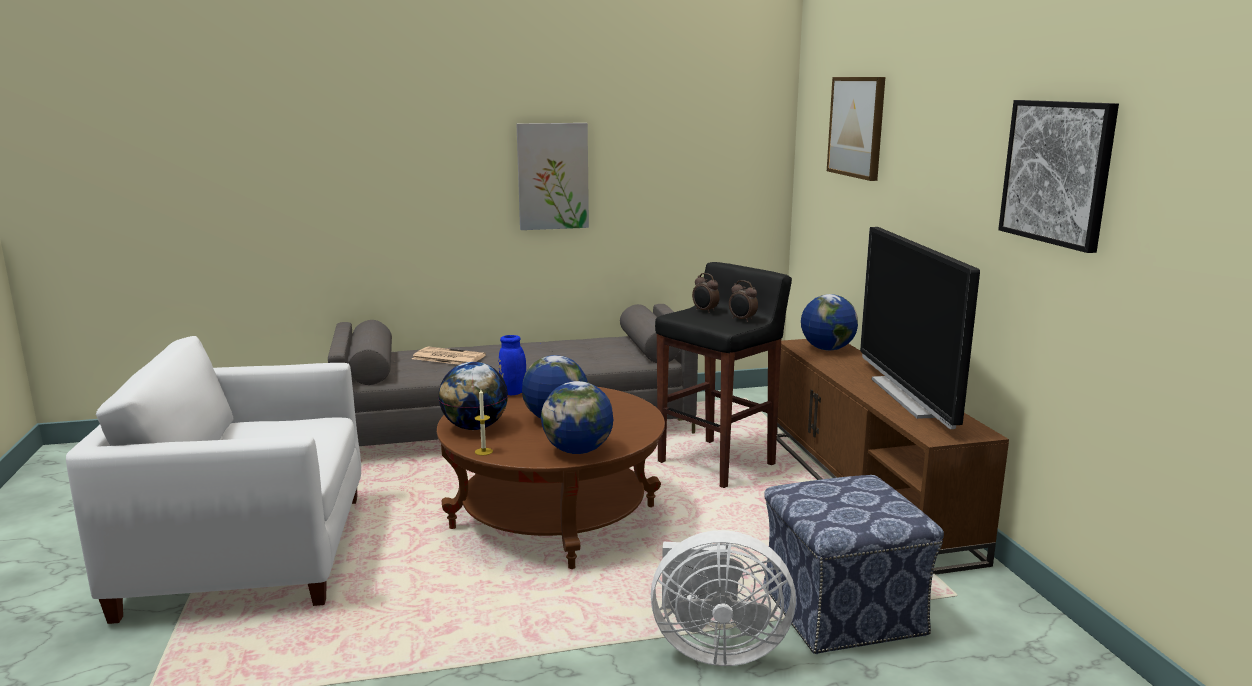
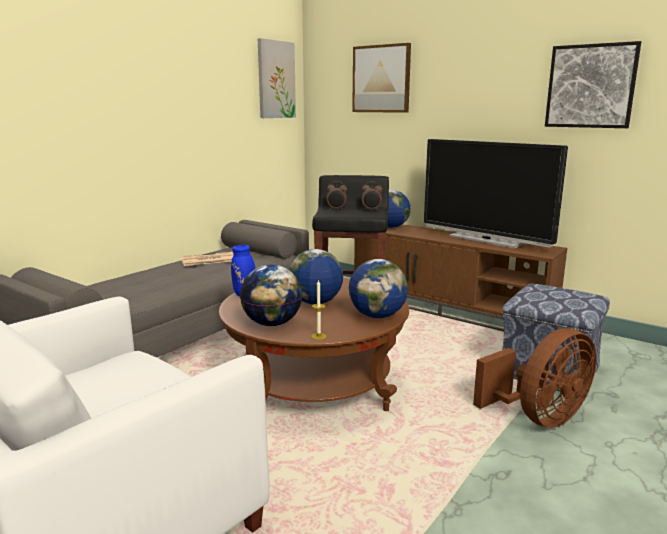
camera: 40 degrees left, 0 degrees up
(447, 357) = (121, 287): newspaper -> newspaper (207, 260)
(552, 176) = (164, 121): picture -> picture (276, 80)
(715, 648) = (539, 418): white fan -> brown fan

